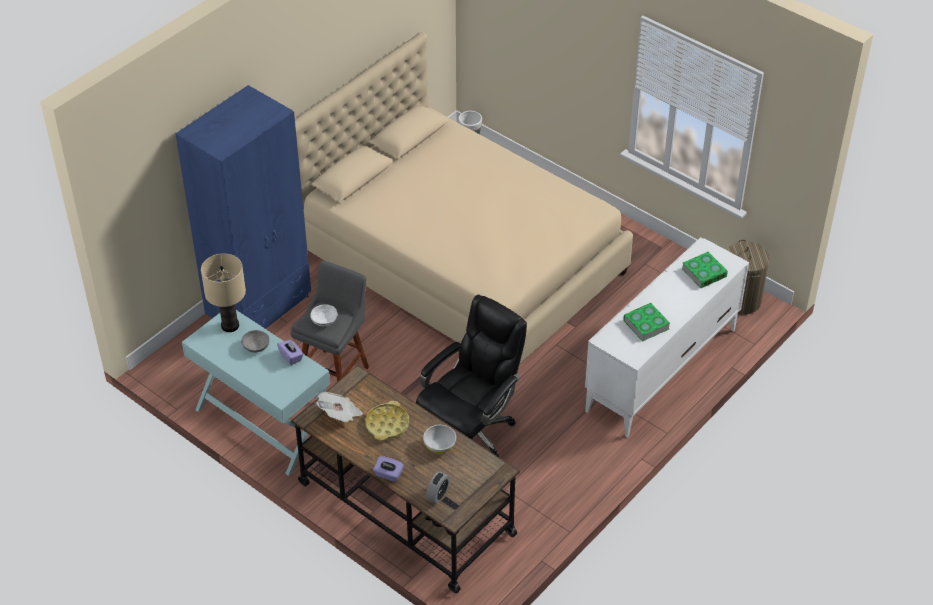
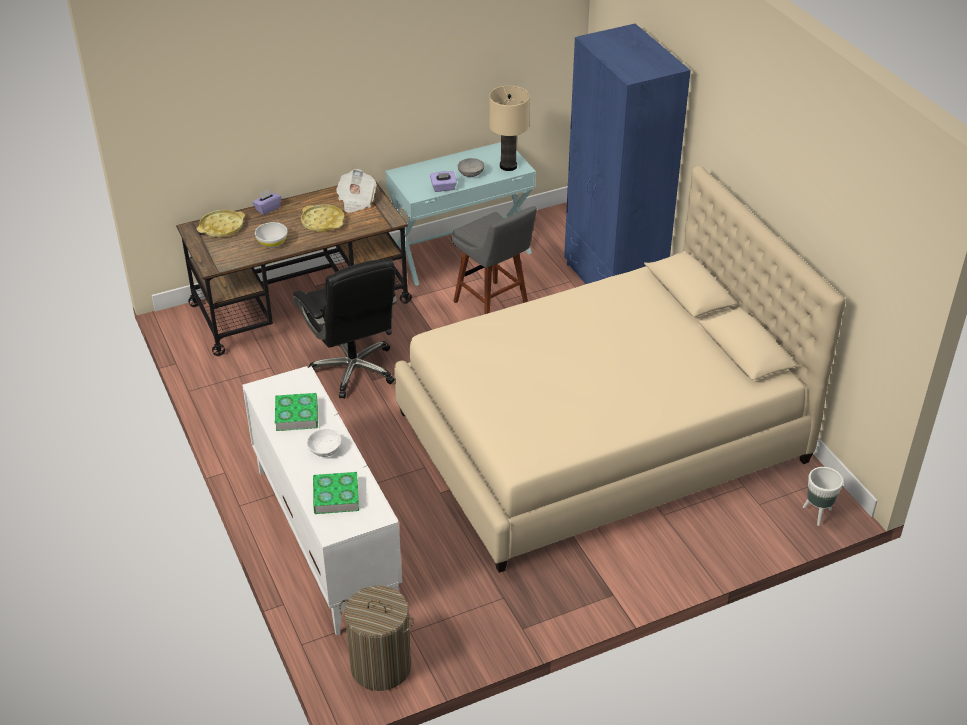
camera: 115 degrees right, 5 degrees down
(324, 320) = (486, 227): white bowl -> white bowl (325, 449)
(438, 494) = (221, 227): alarm clock -> yellow tray

